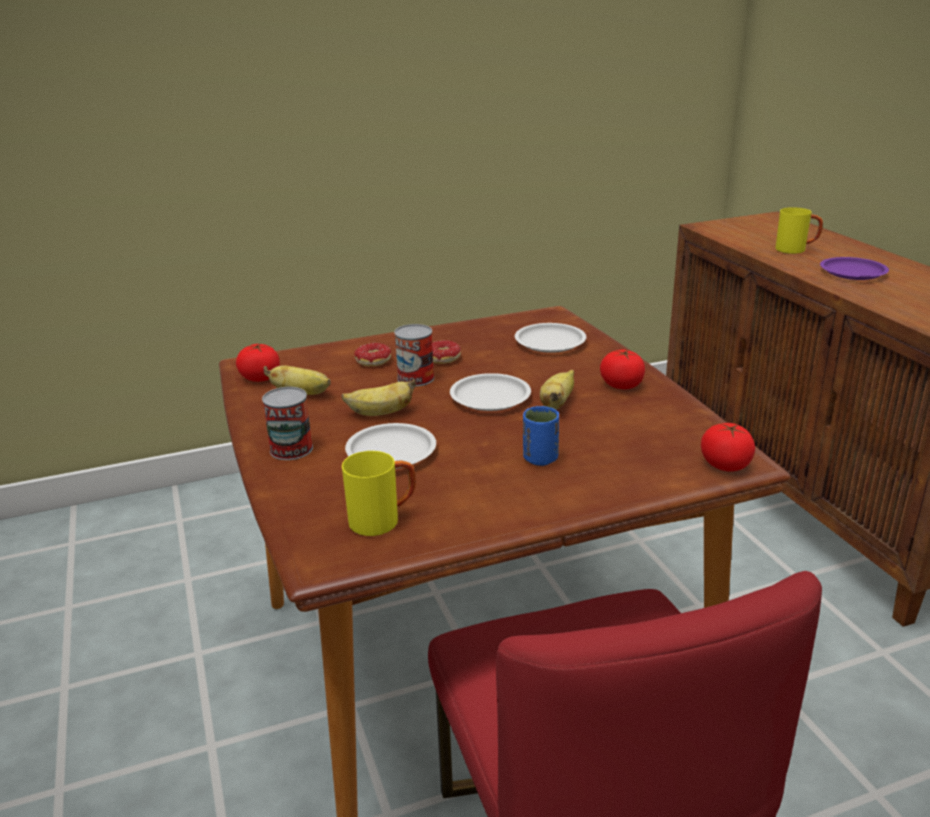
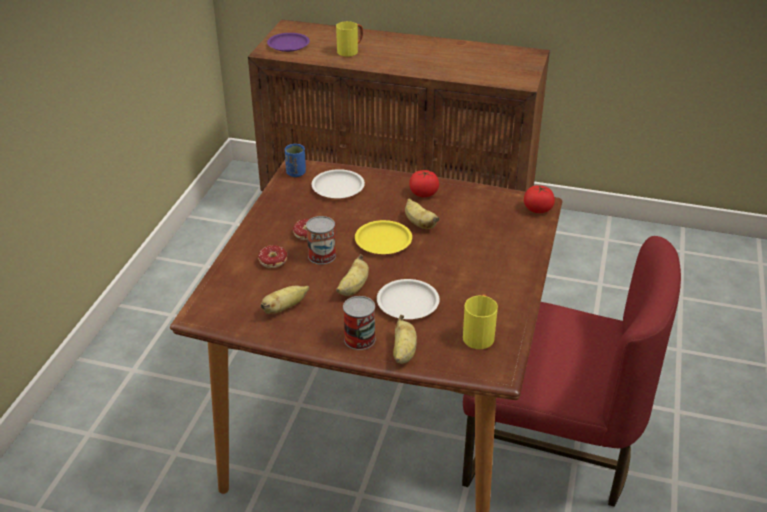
camera: 55 degrees left, 10 degrees up
(260, 378) = (234, 317): tomato -> none
(293, 483) = (403, 352): none -> banana
(490, 397) = (383, 241): white plate -> yellow plate
(540, 459) = (472, 257): blue cup -> blue cup (296, 173)
(852, 272) = (405, 57): purple plate -> purple plate (288, 45)

